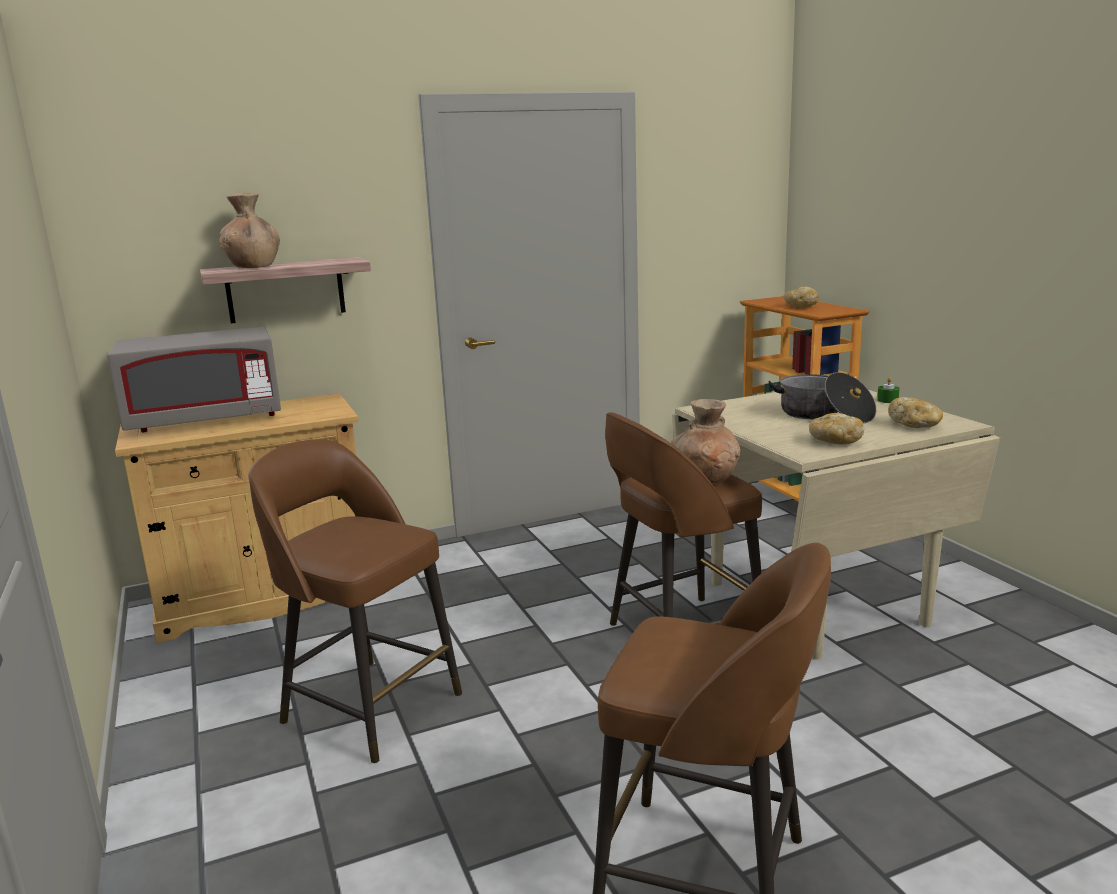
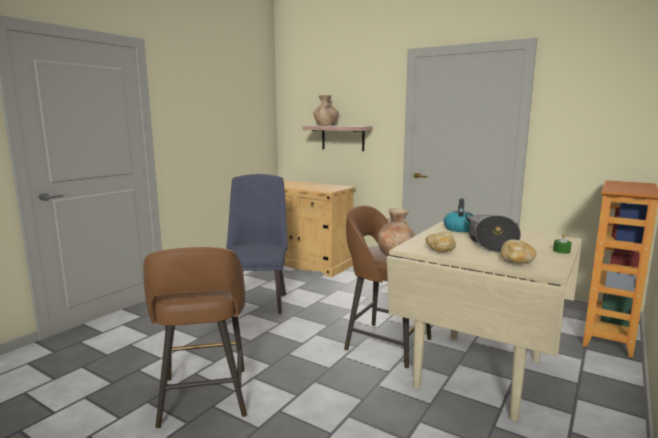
camera: 55 degrees right, 5 degrees down
(206, 420) = (298, 184): grey microwave -> none
(368, 706) = (258, 301): brown stool -> blue chair
(734, 410) = (459, 229): none -> kettle
(800, 306) = (624, 187): bread -> none

